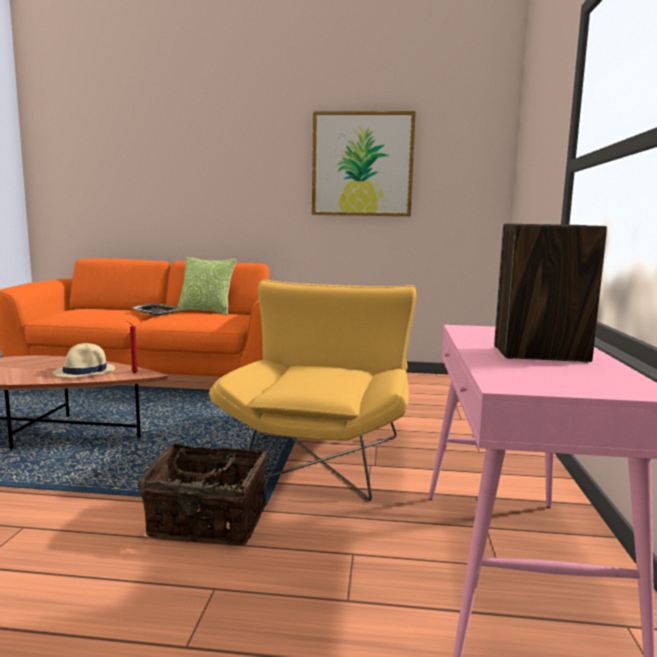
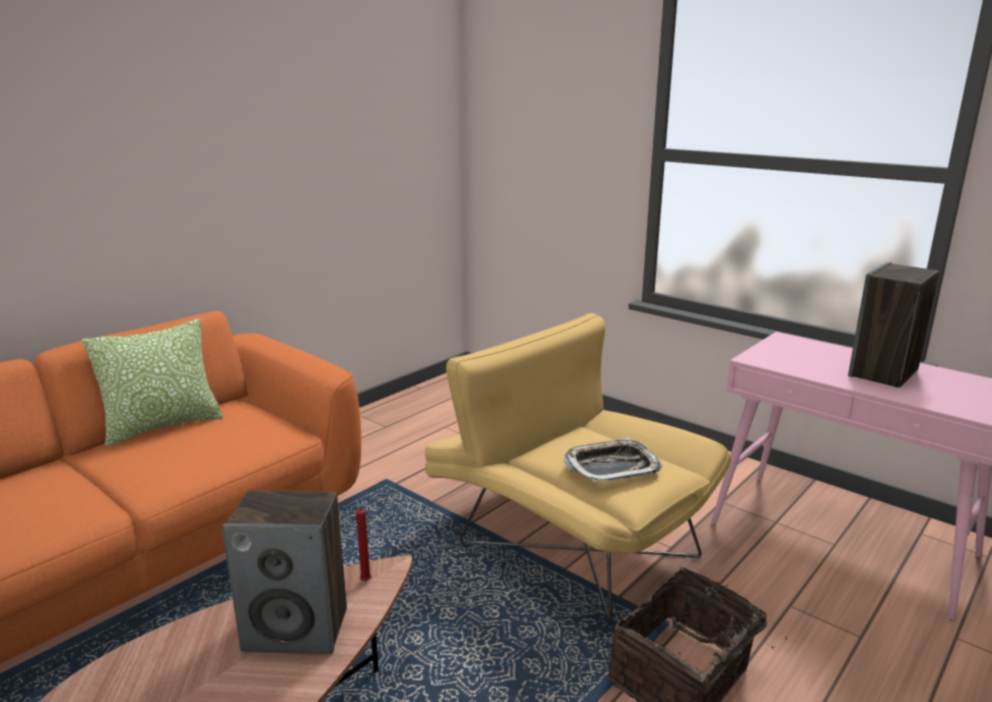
camera: 55 degrees left, 10 degrees up
(85, 371) = (297, 629): beige hat -> speaker
(157, 312) = (96, 467): tray -> tray (612, 467)
(362, 164) = (305, 122): picture -> none

